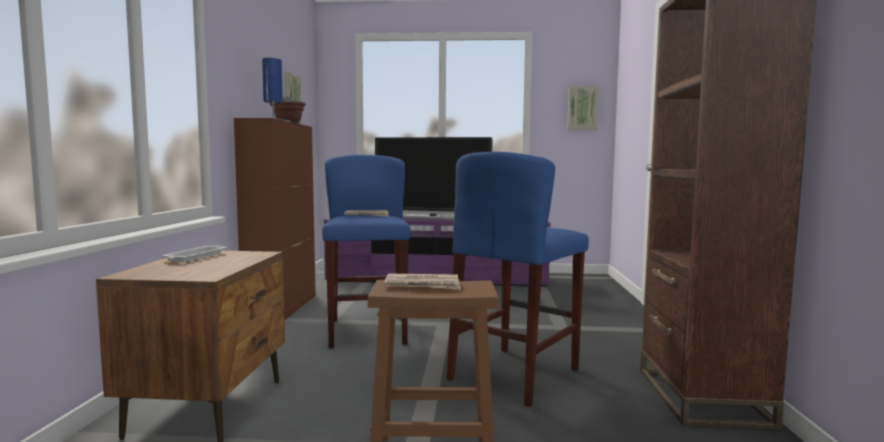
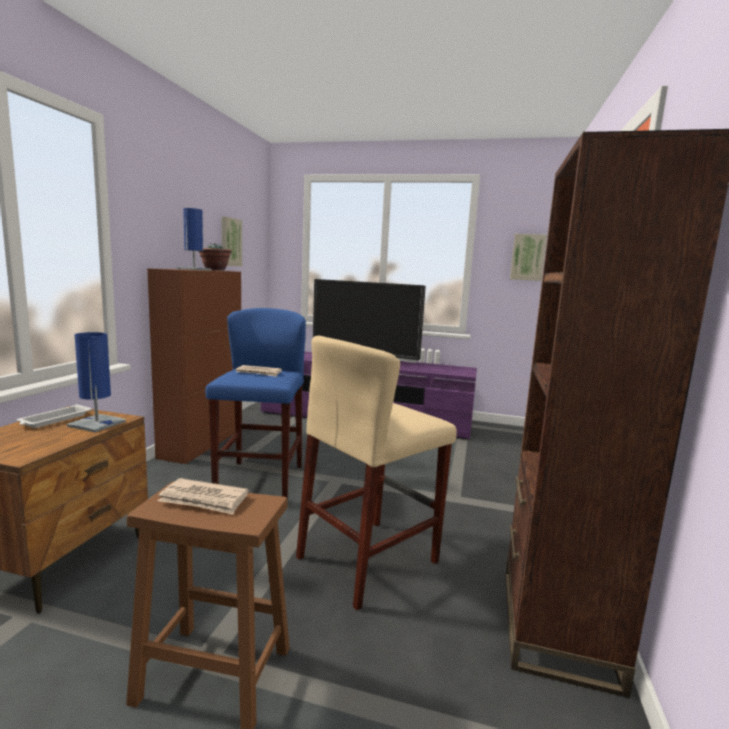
camera: 10 degrees right, 5 degrees up
(244, 257) = (97, 424): none -> blue table lamp
(515, 374) = (368, 560): blue stool -> beige stool

